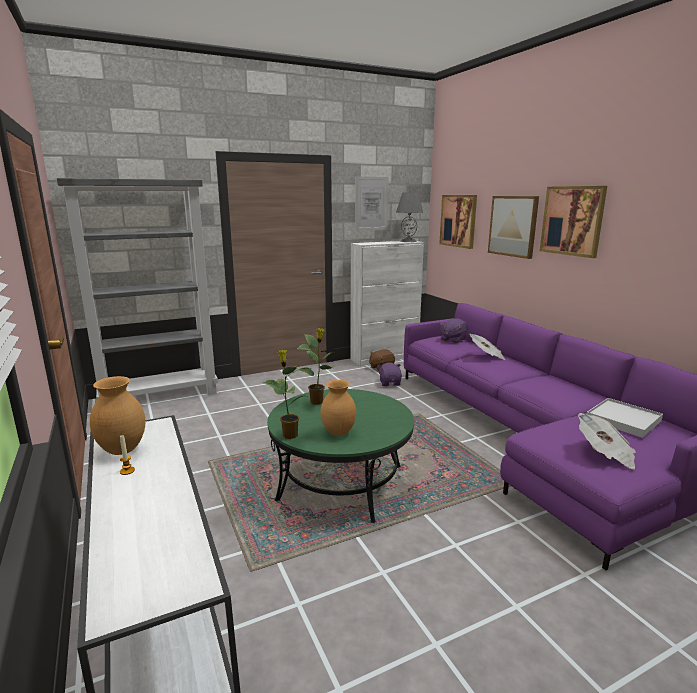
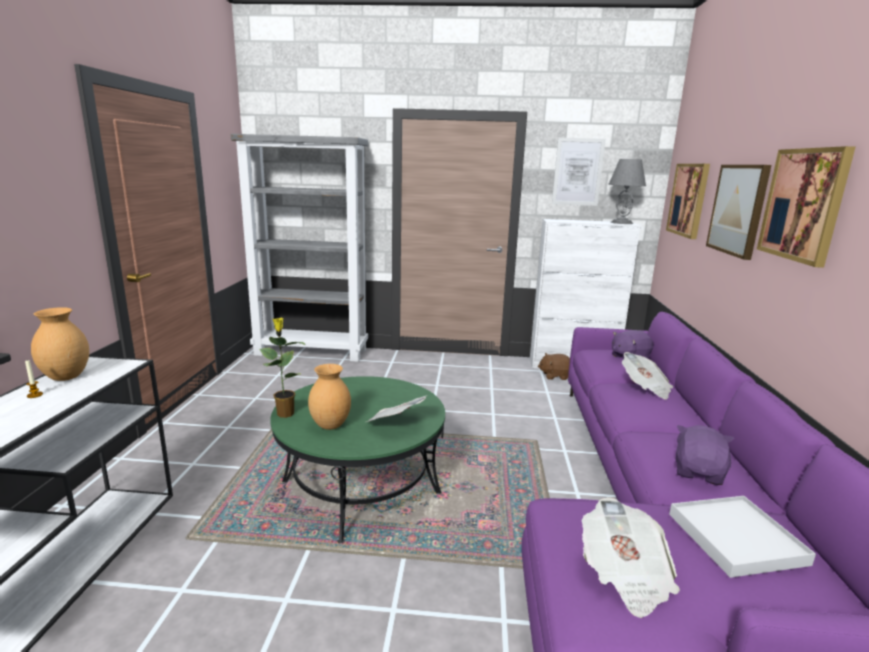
camera: 30 degrees right, 0 degrees up
(317, 402) = (361, 388): potted plant -> none
(381, 417) = (396, 424): none -> newspaper
(390, 383) = (544, 396): purple plush toy -> purple plush toy (699, 472)

